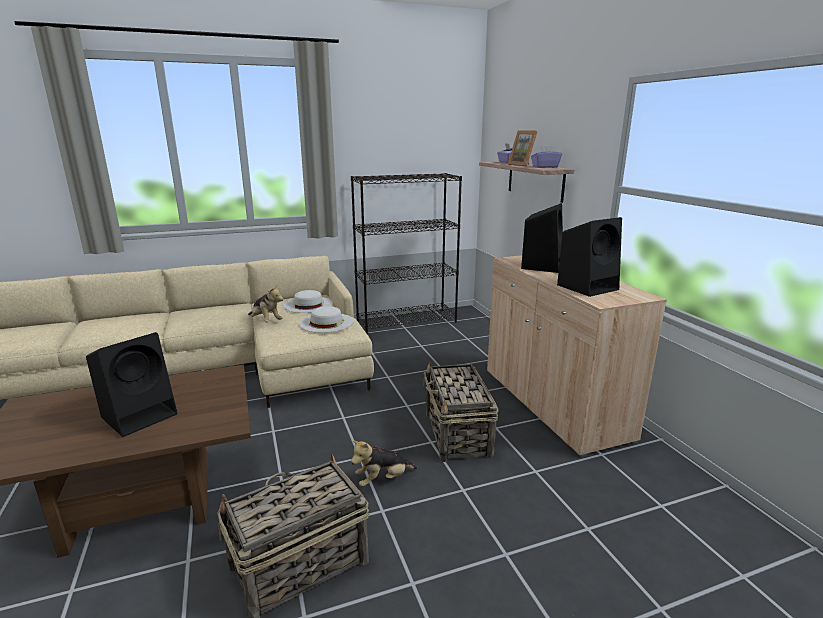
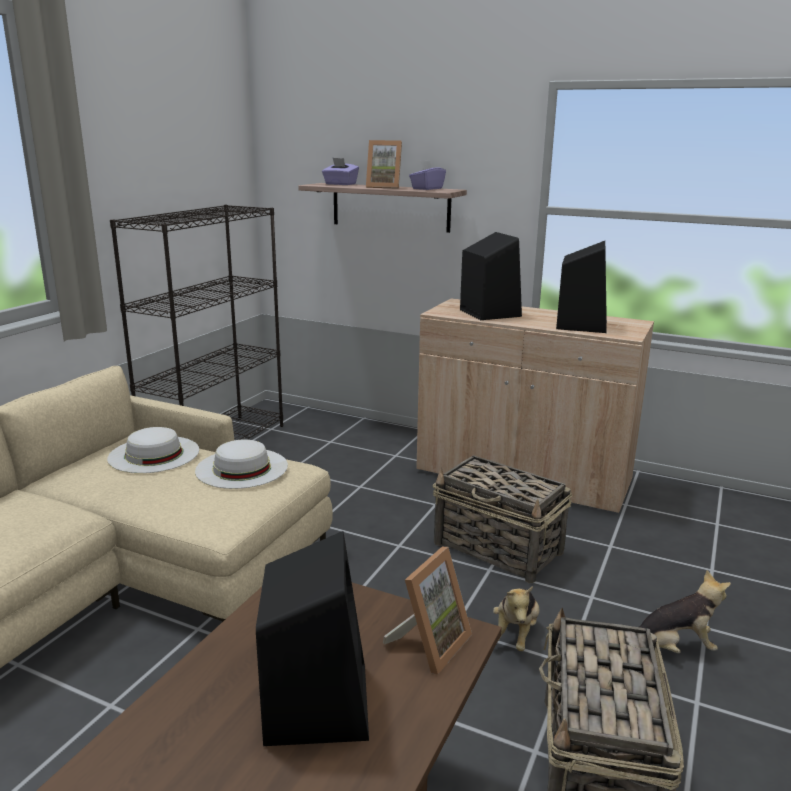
camera: 45 degrees left, 0 degrees up
(211, 421) = (429, 644): none -> picture frame
(266, 321) = (127, 502): plush toy -> plush toy (673, 648)

